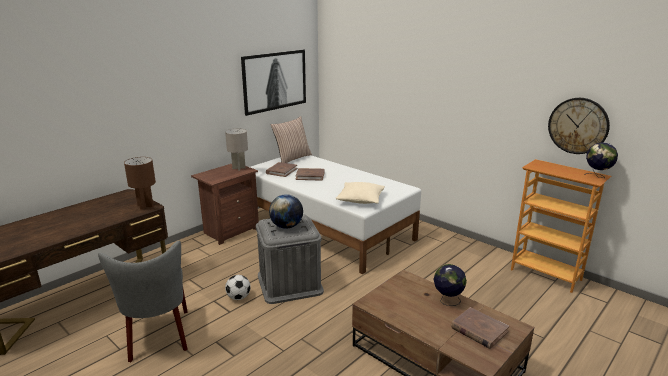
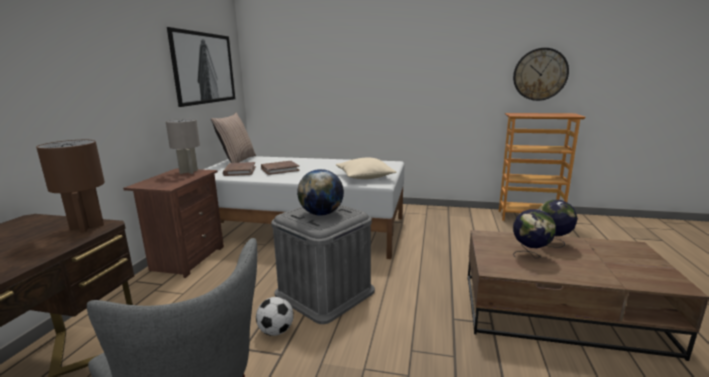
camera: 30 degrees left, 5 degrees down
(479, 330) = (619, 259): brown book -> none
(597, 176) = (569, 114): globe -> globe (530, 256)

